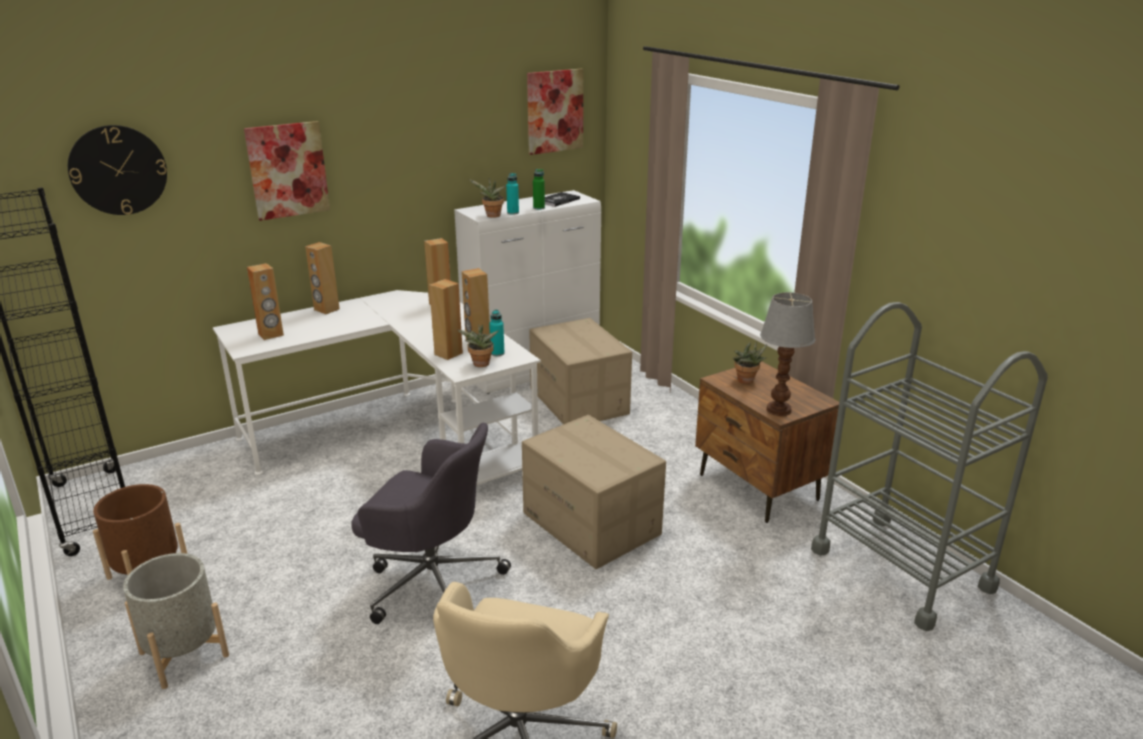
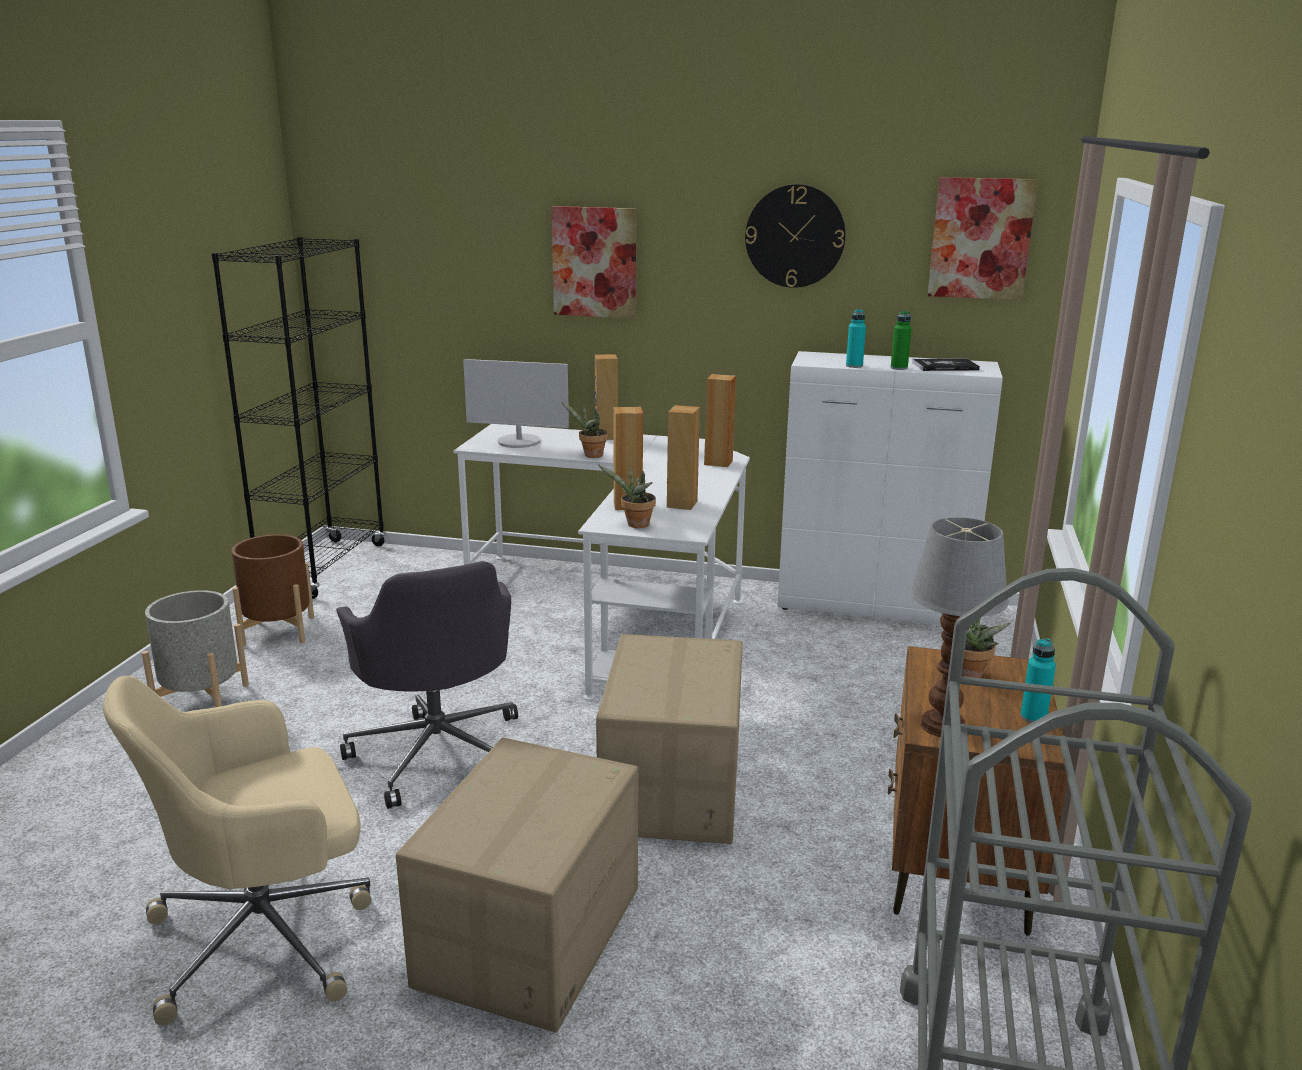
camera: 45 degrees right, 5 degrees down
(118, 170) = (427, 233): wall clock -> wall clock (795, 236)
(271, 335) = (519, 442): brown speaker -> monitor
(492, 216) = (821, 364): potted plant -> potted plant (590, 455)
(497, 353) = (675, 521): turquoise bottle -> turquoise bottle (1033, 717)
(579, 401) = (878, 659): cardboard box -> cardboard box (531, 937)

